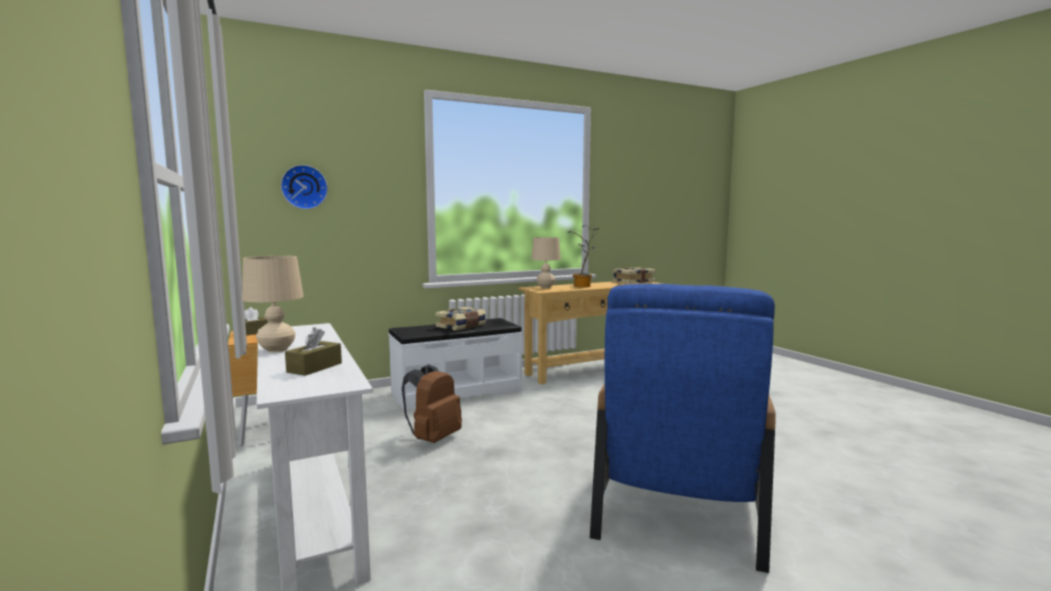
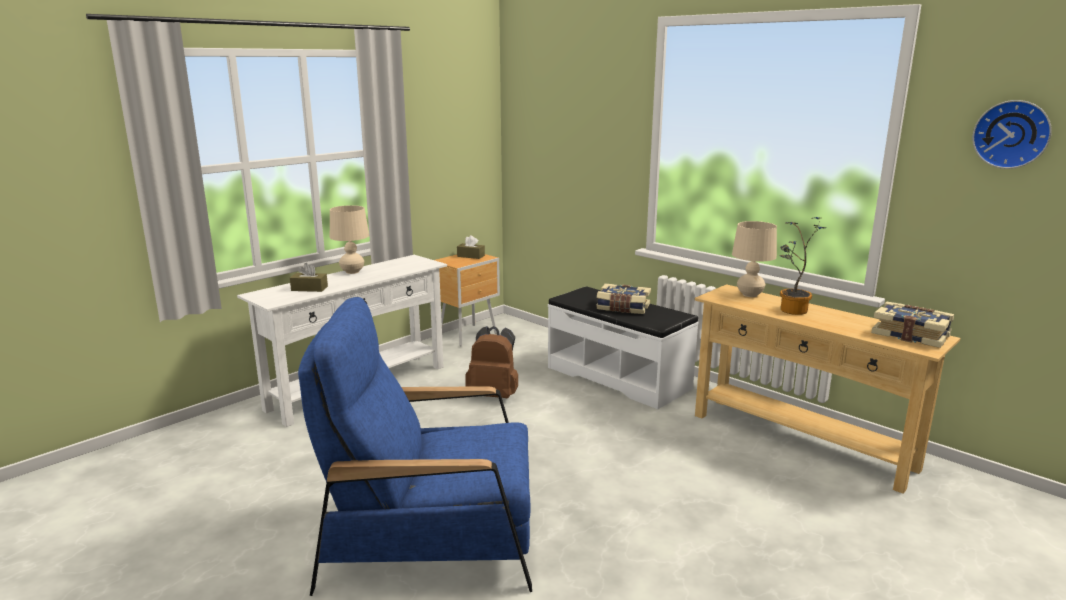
camera: 70 degrees right, 10 degrees up
(304, 187) = (551, 131): wall clock -> wall clock (1012, 134)

